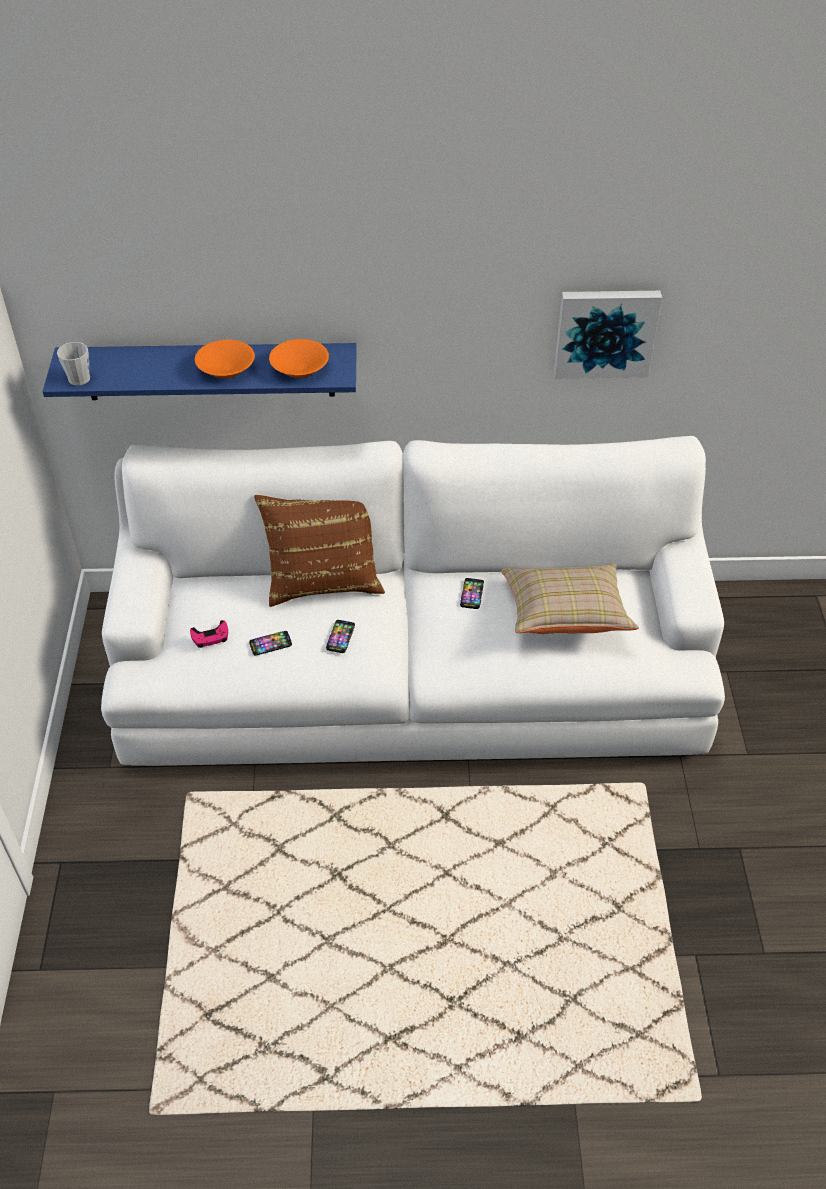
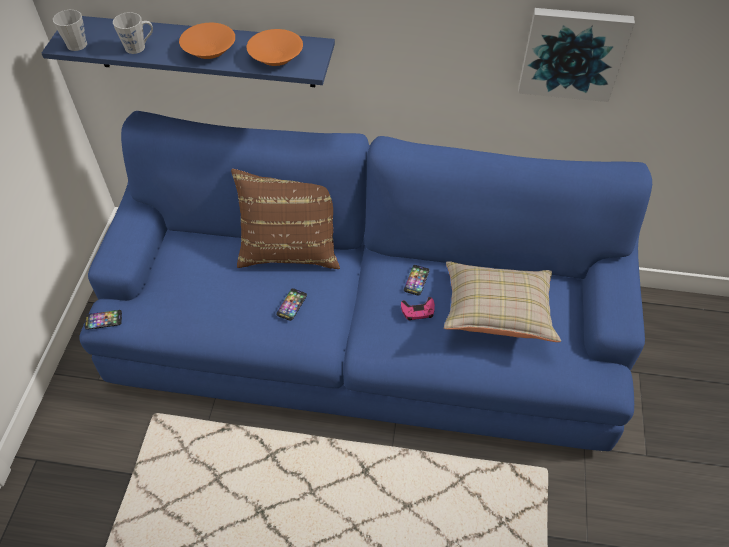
camera: 10 degrees right, 5 degrees up
(149, 374) = (139, 47): none -> grey mug
(210, 637) = (180, 288): pink game controller -> pink game controller (418, 311)
(270, 644) = (230, 302): phone -> phone (103, 320)
(413, 675) = (364, 335): white sofa -> blue sofa

